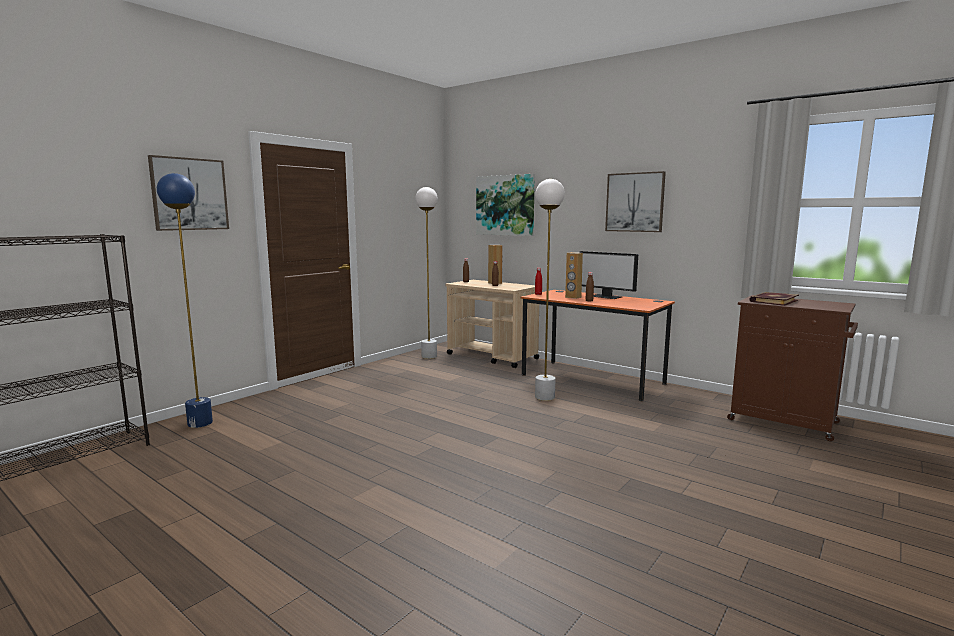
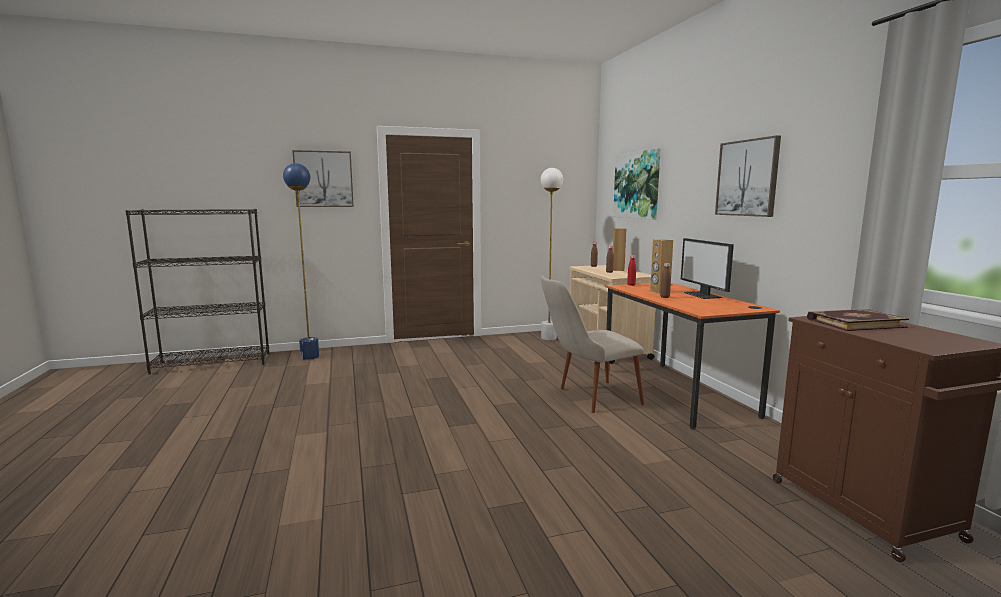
camera: 35 degrees right, 0 degrees up
(544, 397) = (587, 398): white floor lamp -> beige chair

